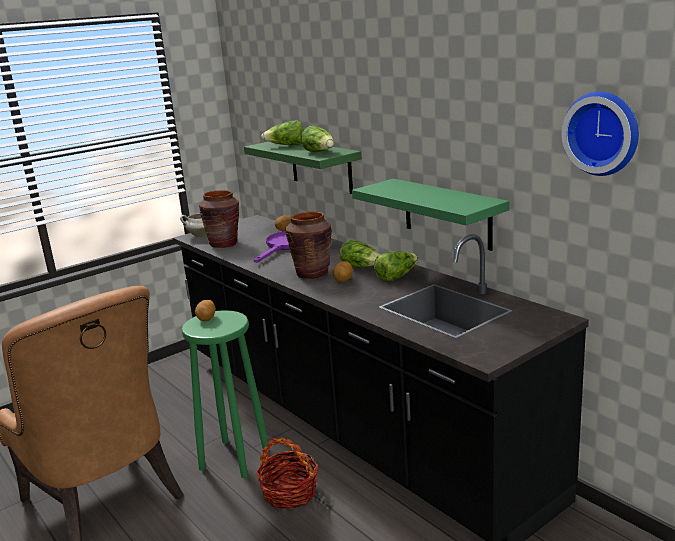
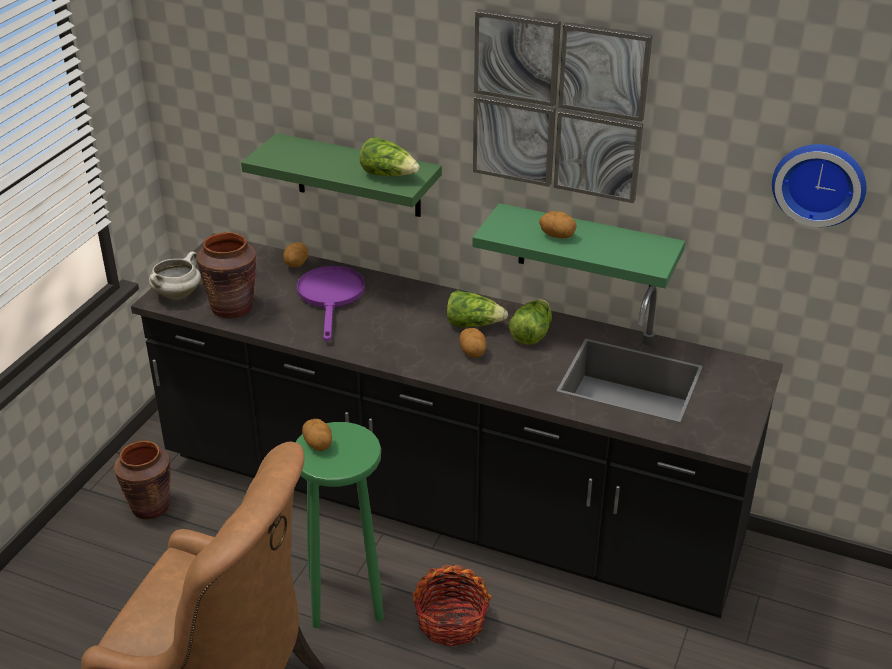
camera: 30 degrees left, 15 degrees up
(286, 146) = (312, 157): lettuce -> none
(312, 274) = (421, 347): brown vase -> brown vase (150, 507)
(411, 192) = (557, 236): none -> potato
(420, 91) = (558, 106): none -> picture

